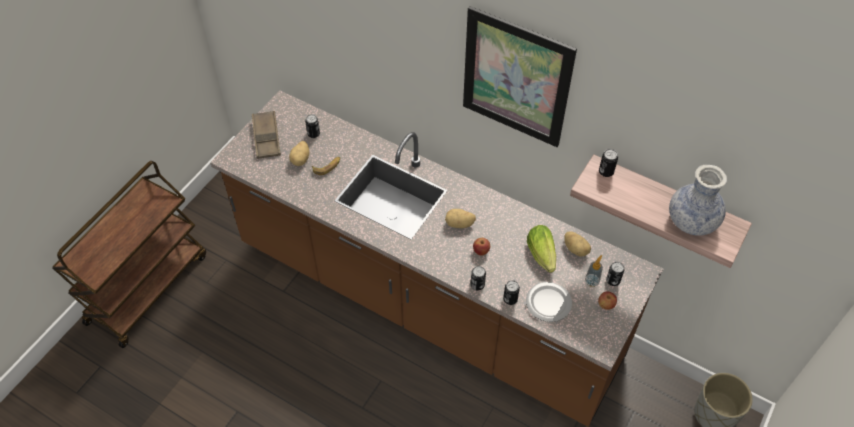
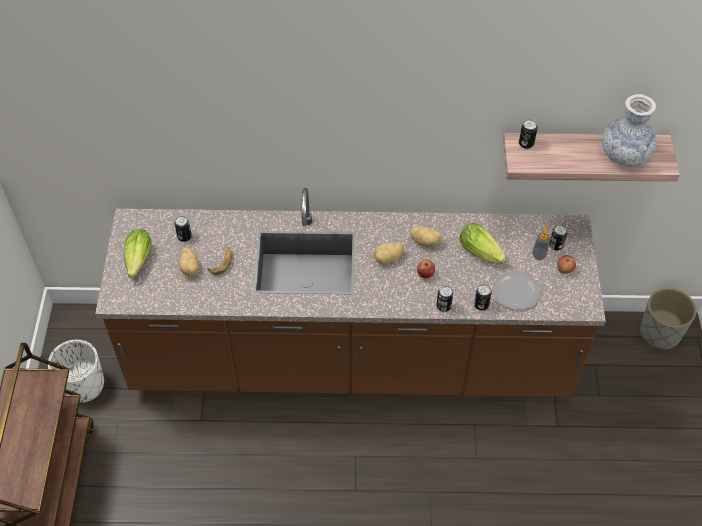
camera: 30 degrees left, 0 degrees up
(219, 223) = (83, 385): none -> white planter
(266, 137) = (137, 262): brown tray -> lettuce
(516, 78) = (413, 88): picture -> none
(576, 249) = (506, 232): potato -> potato (425, 241)

